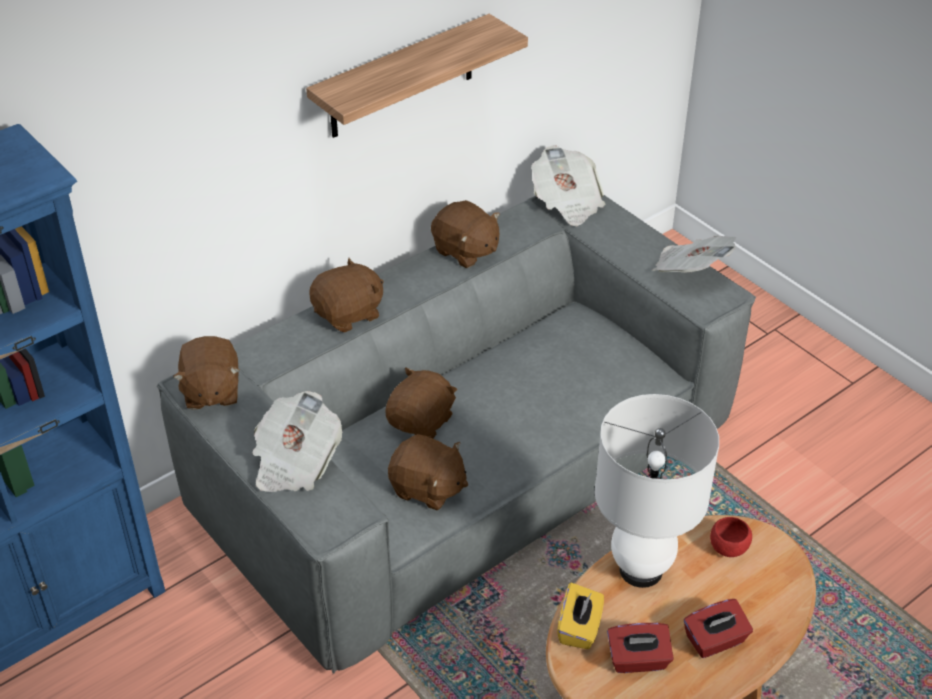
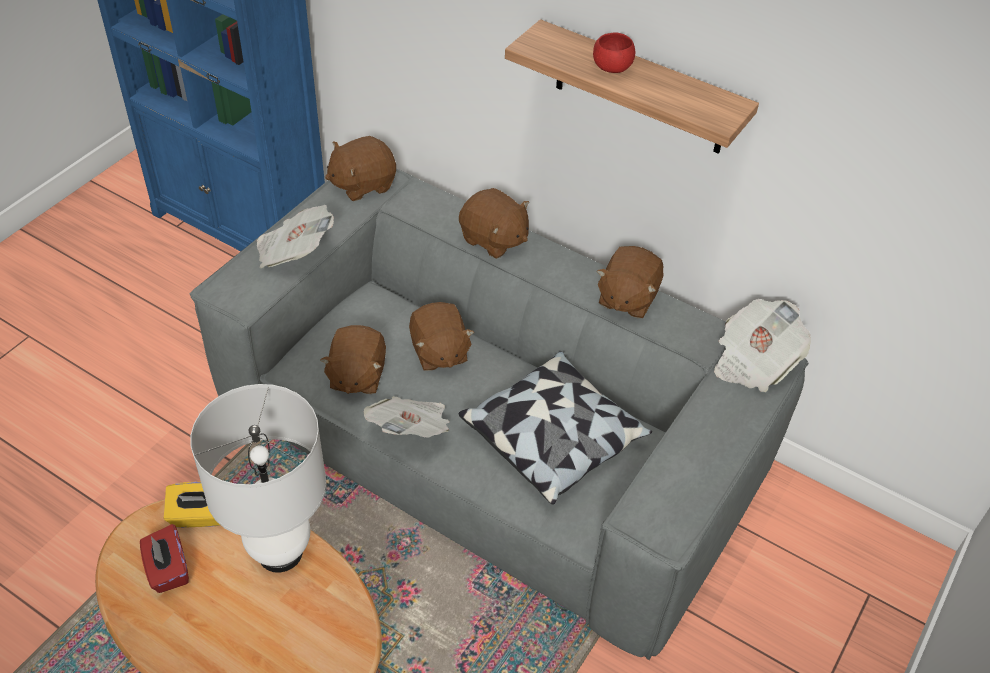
camera: 70 degrees right, 5 degrees up
(422, 422) = (439, 352): brown plush toy -> brown plush toy turned 60 degrees clockwise
(557, 369) = (553, 438): none -> pillow
(690, 270) = (695, 494): newspaper -> newspaper (411, 430)
(715, 641) = (202, 633): red tissue box -> none
(728, 547) = (329, 627): red bowl -> red bowl (612, 67)

